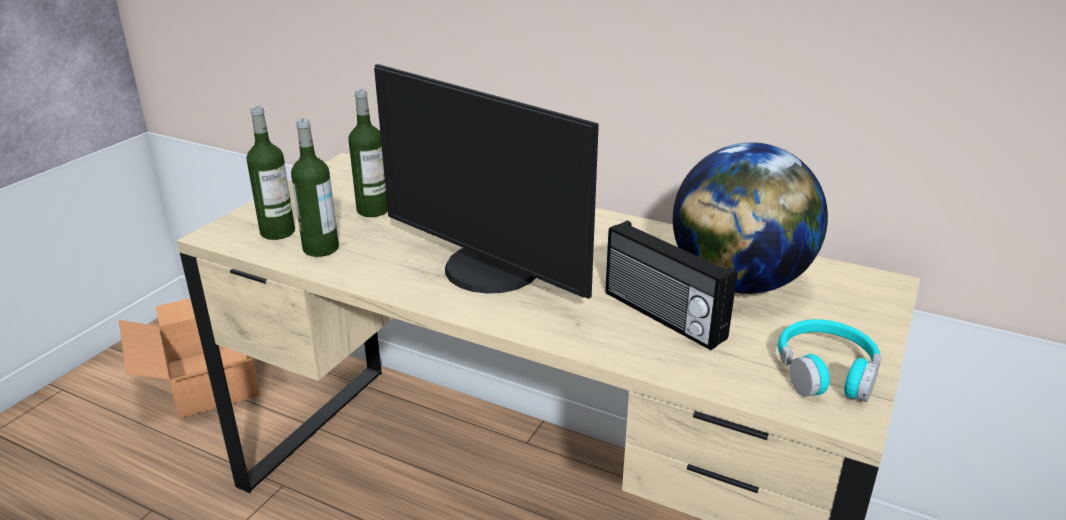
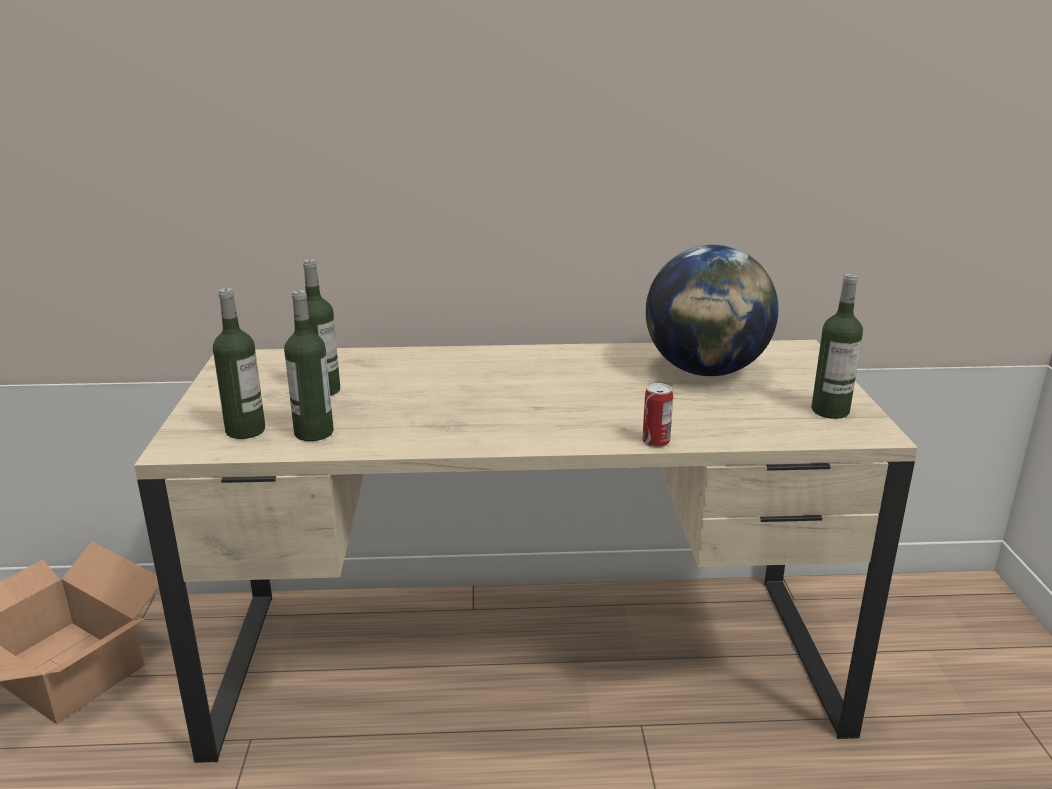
camera: 30 degrees left, 5 degrees down
(488, 271) = (501, 411): monitor -> none
(590, 348) = (655, 442): none -> can
(662, 316) = (680, 407): radio -> none
(826, 371) = (830, 411): turquoise headphones -> bottle

